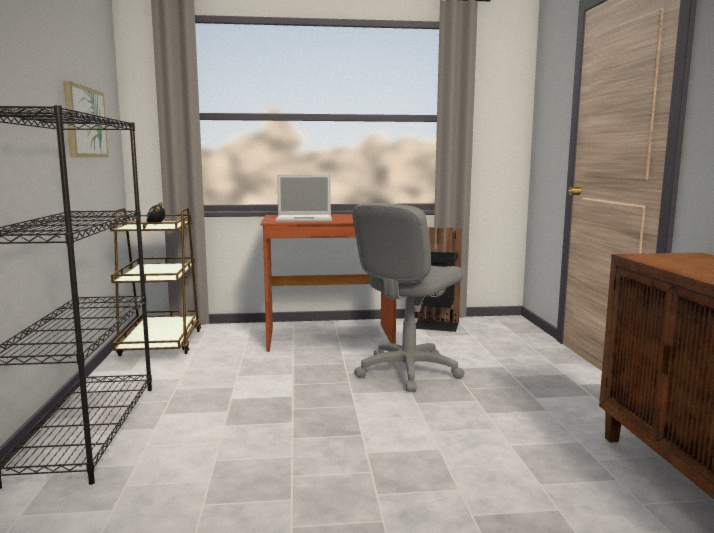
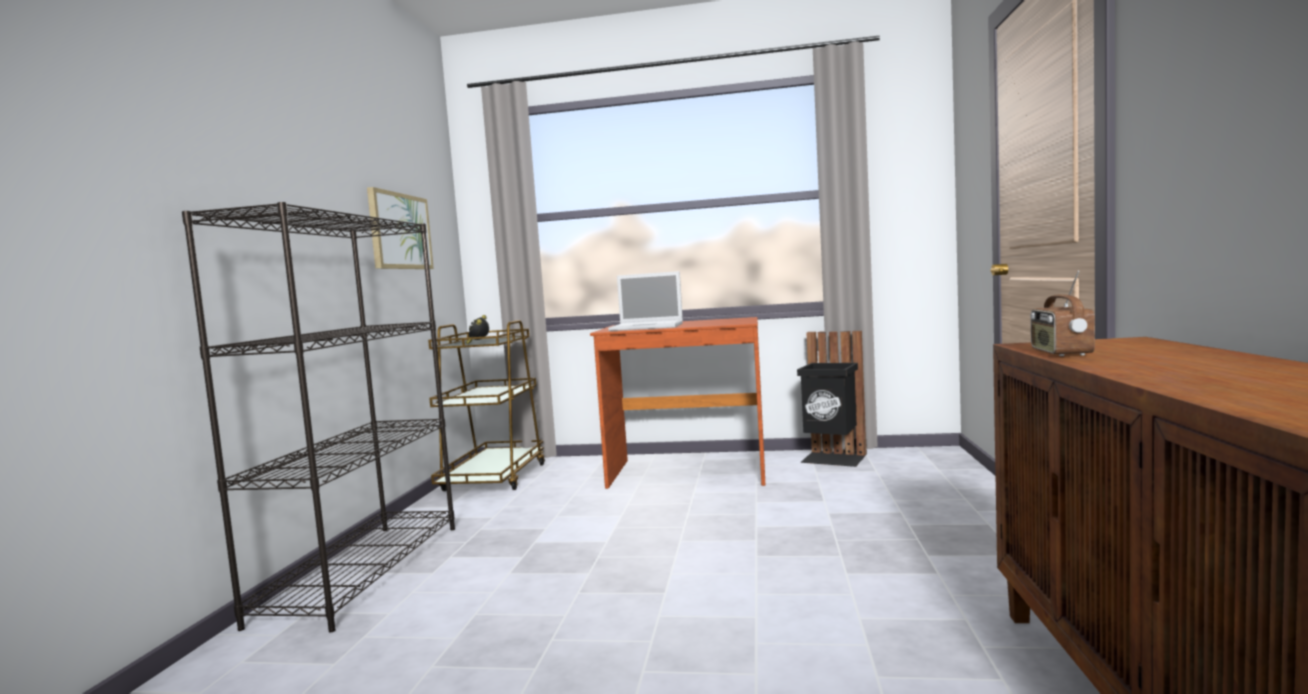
camera: 15 degrees right, 5 degrees down
(407, 371) = (765, 515): grey office chair -> none
(668, 265) = (1060, 353): none -> radio

